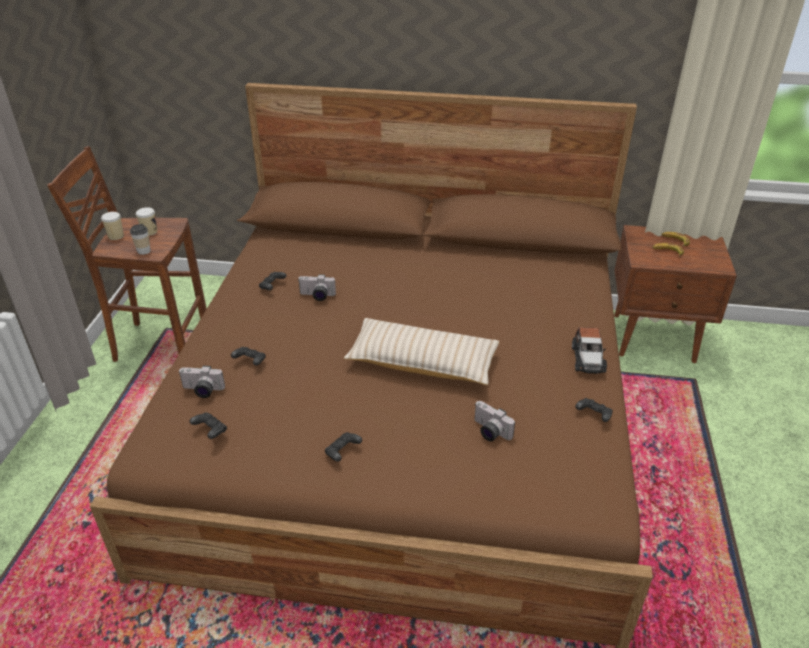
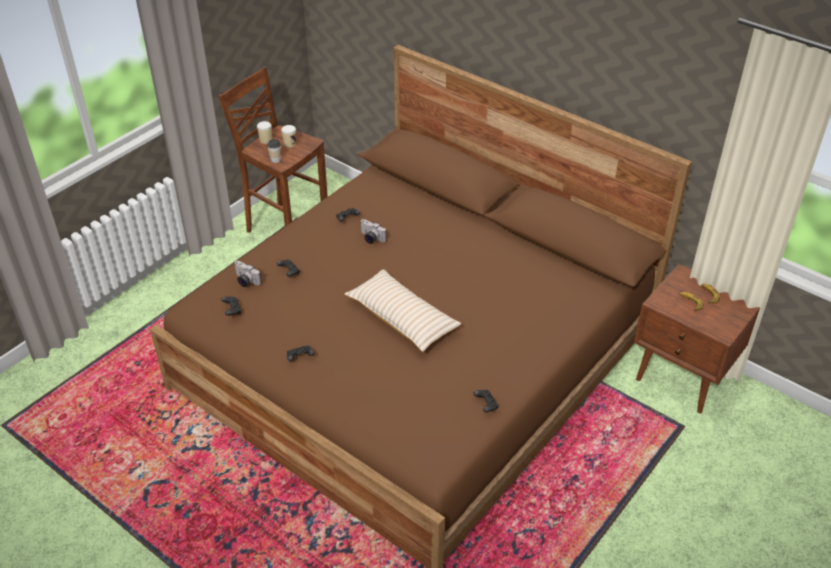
camera: 30 degrees right, 5 degrees up
(489, 431) = (403, 384): camera -> none
(587, 359) = (523, 364): toy car -> none

